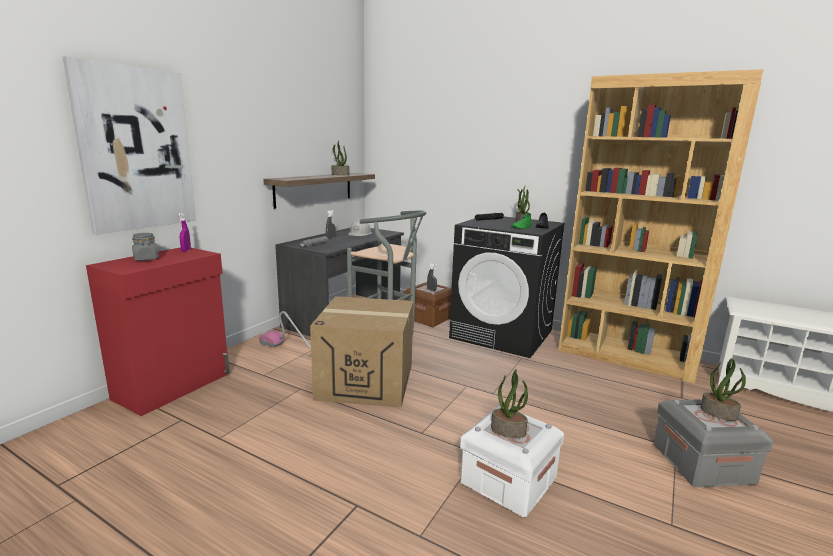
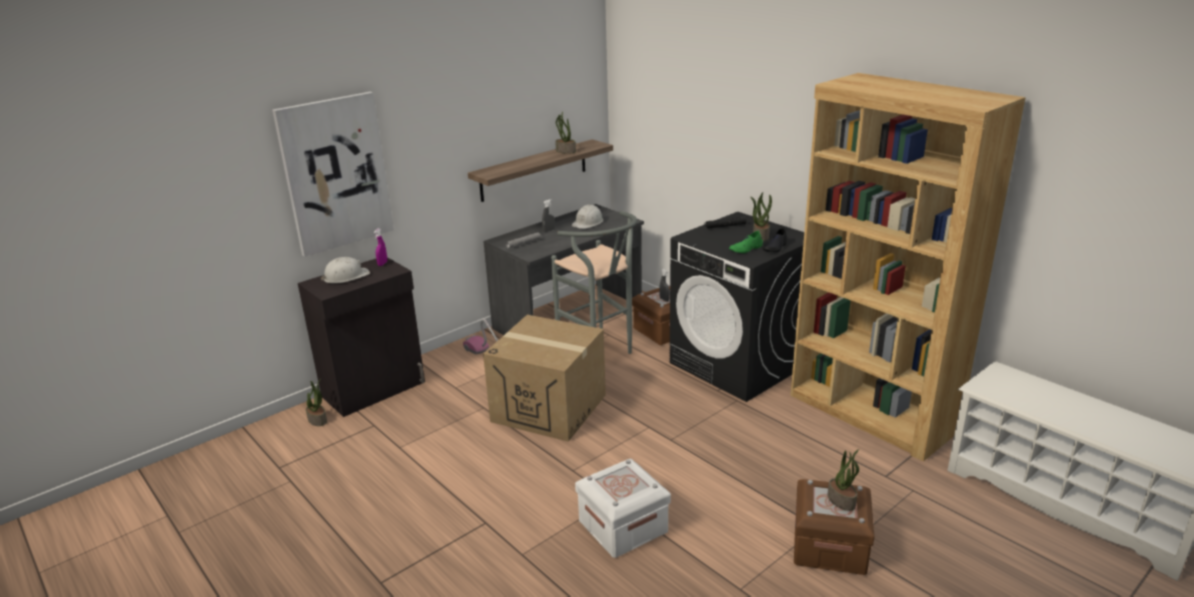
camera: 20 degrees right, 10 degrees up
(146, 259) = (346, 276): grey jar -> white hard hat
(175, 386) = (375, 389): red cabinet -> black cabinet
(508, 430) = (616, 483): potted plant -> potted plant (318, 420)
(702, 463) = (829, 546): grey storage box -> brown storage box

